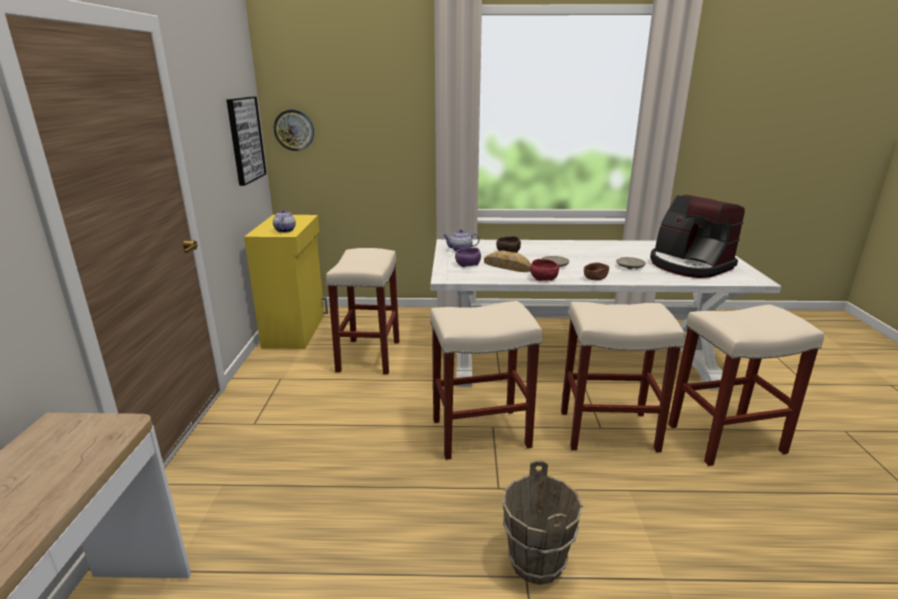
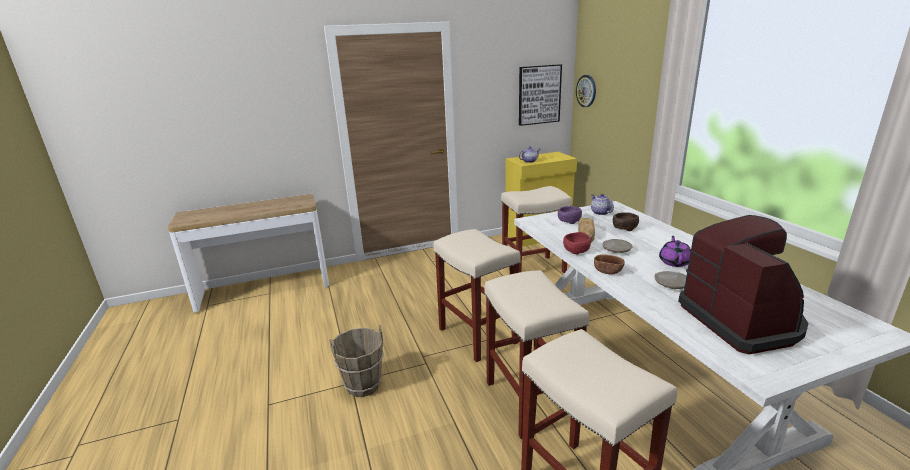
camera: 70 degrees right, 0 degrees up
(590, 256) = (674, 262): none -> purple teapot
(689, 265) = (741, 320): coffee machine -> coffee machine turned 135 degrees clockwise

